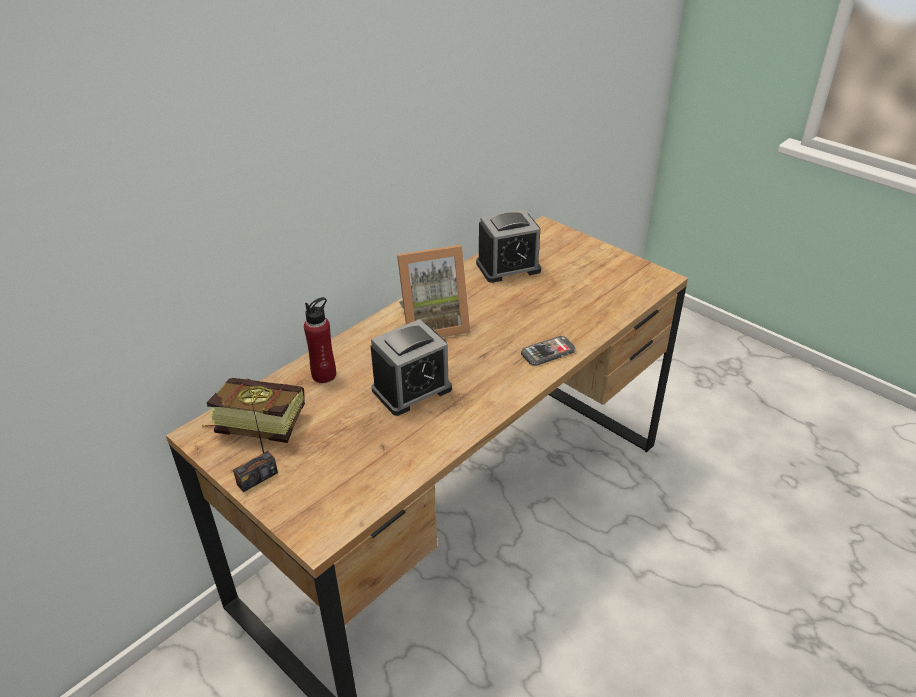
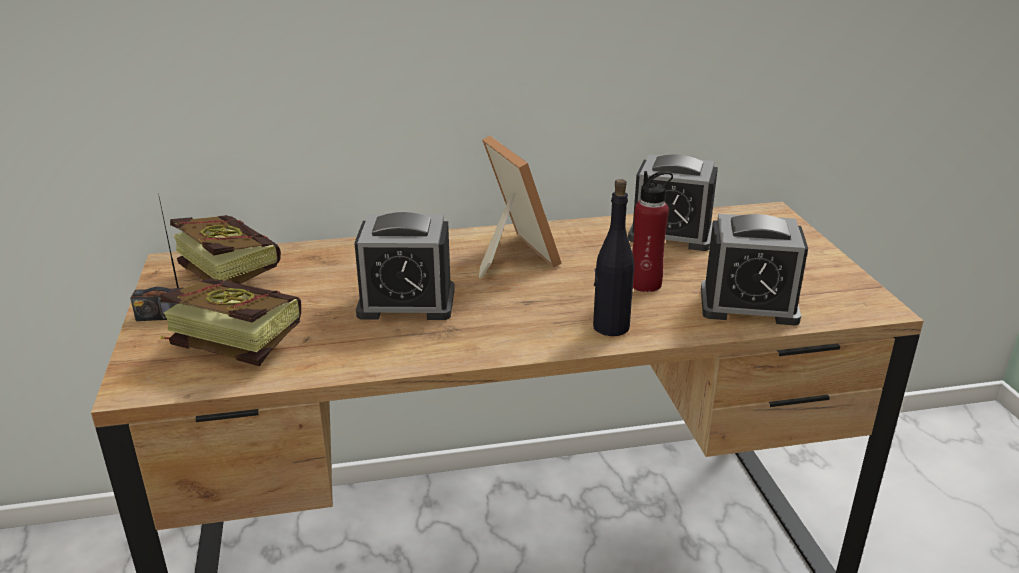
camera: 35 degrees right, 10 degrees down
(324, 375) = (341, 259): red bottle -> red bottle (645, 284)
(334, 475) = (227, 342): none -> book
(433, 324) = (511, 256): picture frame -> picture frame turned 135 degrees counterclockwise
(548, 352) = (610, 327): phone -> black bottle
(601, 304) = (748, 305): none -> alarm clock

